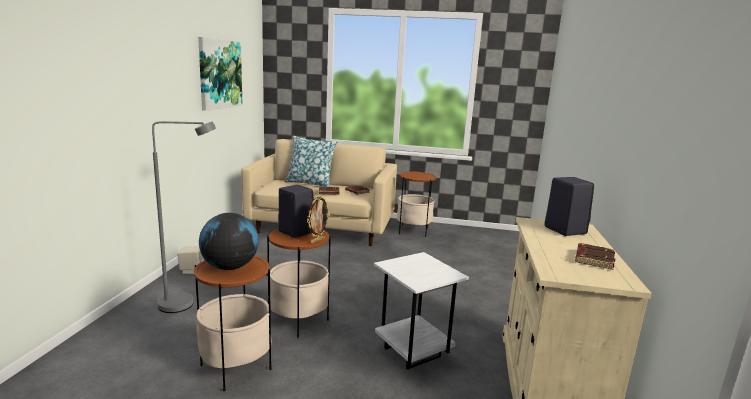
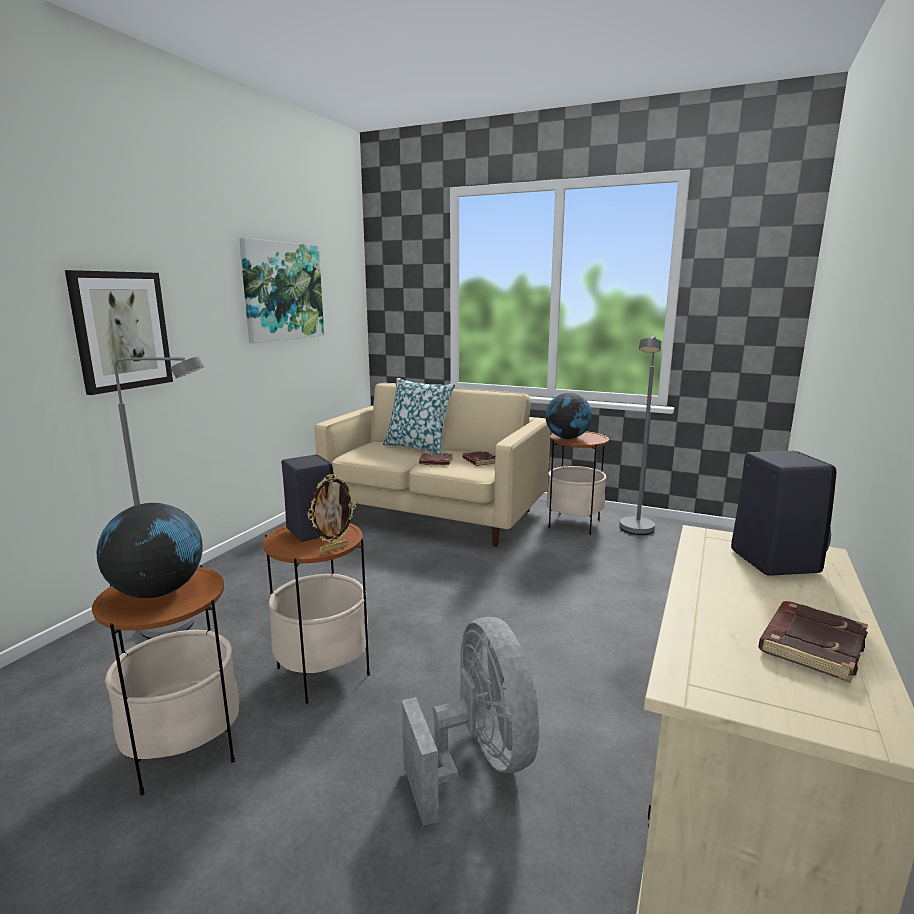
camera: 15 degrees right, 0 degrees up
(136, 101) = (121, 331): none -> picture
(191, 270) = (221, 571): beige speaker -> none
(411, 176) = (567, 438): none -> globe
(411, 353) = (479, 760): white side table -> grey fan
(451, 234) = (635, 531): none -> grey floor lamp

